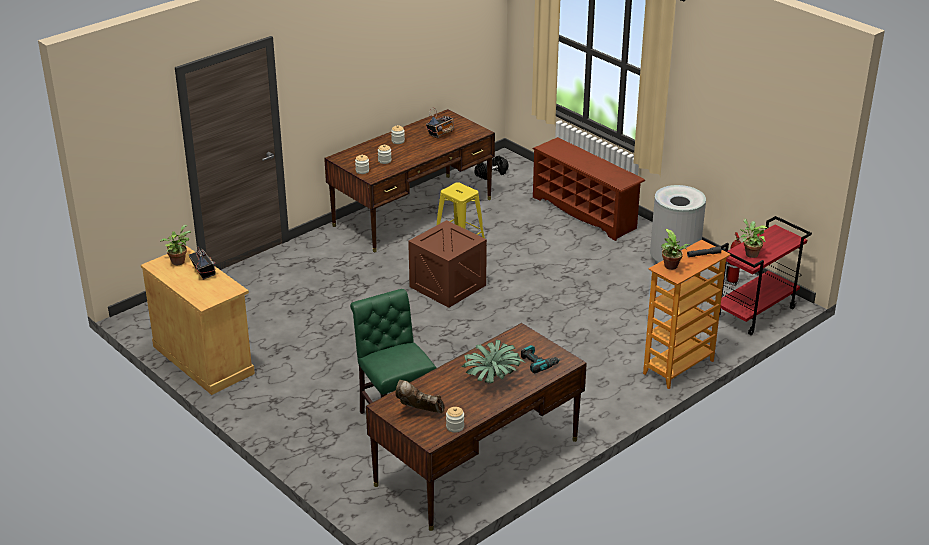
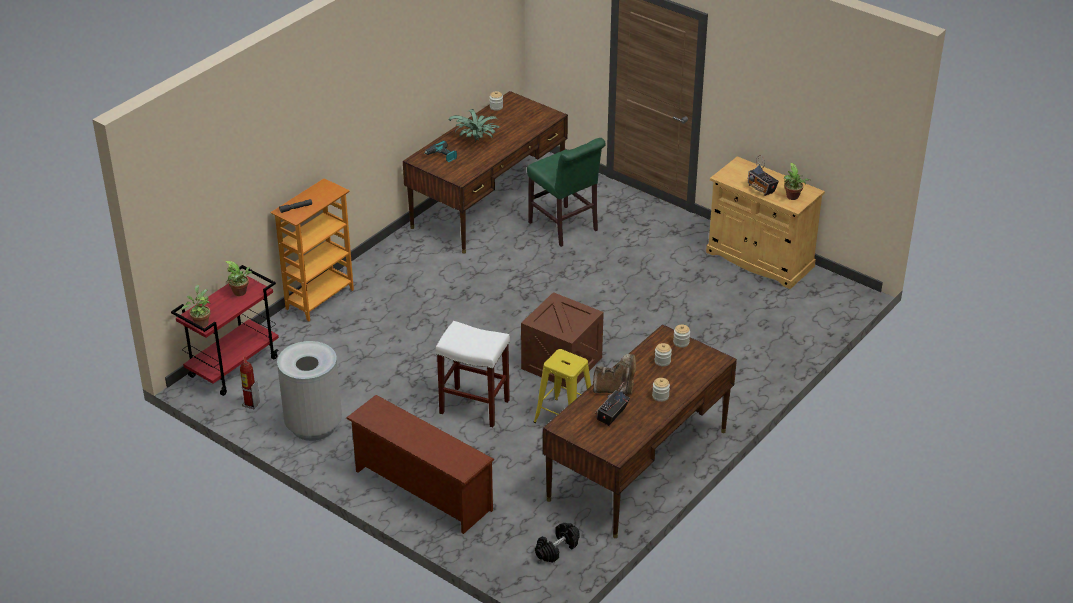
camera: 170 degrees right, 5 degrees up
(419, 411) = (526, 114): brown boot -> brown boot (615, 390)
(533, 261) = (475, 406): none -> white stool
(672, 267) = (327, 193): potted plant -> potted plant (200, 322)

